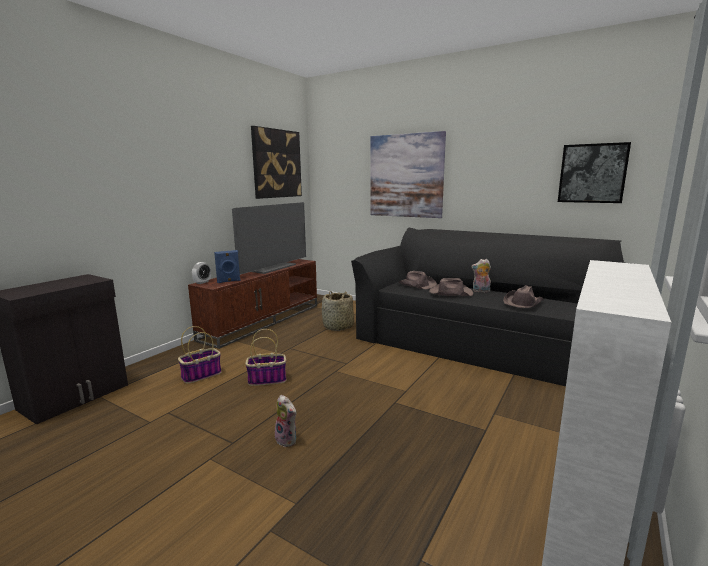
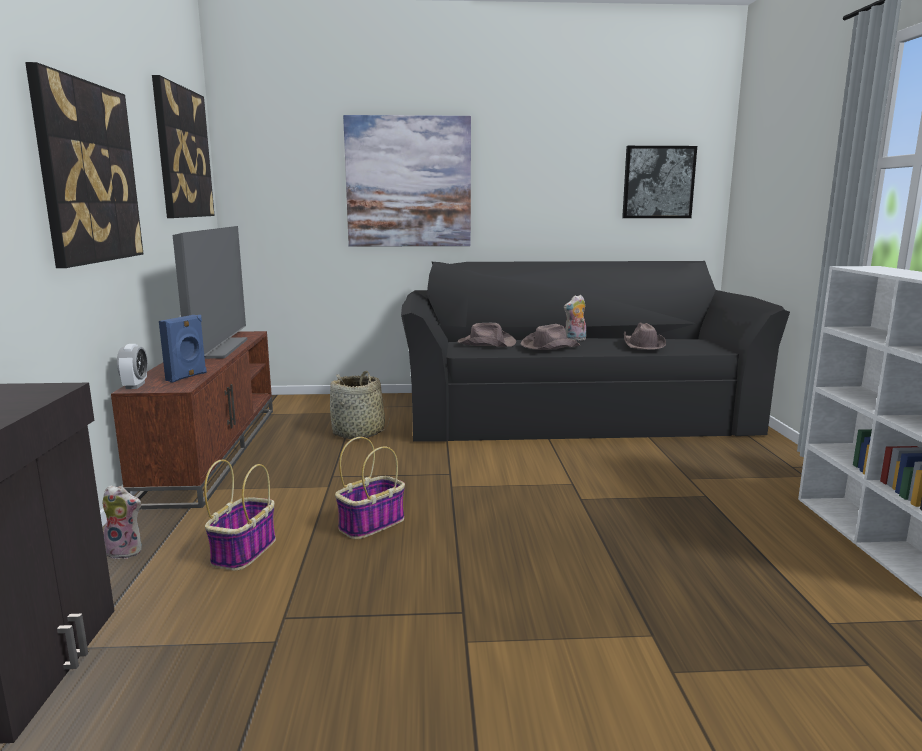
camera: 35 degrees left, 0 degrees up
(186, 179) = (88, 173): none -> picture
(288, 440) = (529, 580): plush toy -> plush toy (126, 551)

